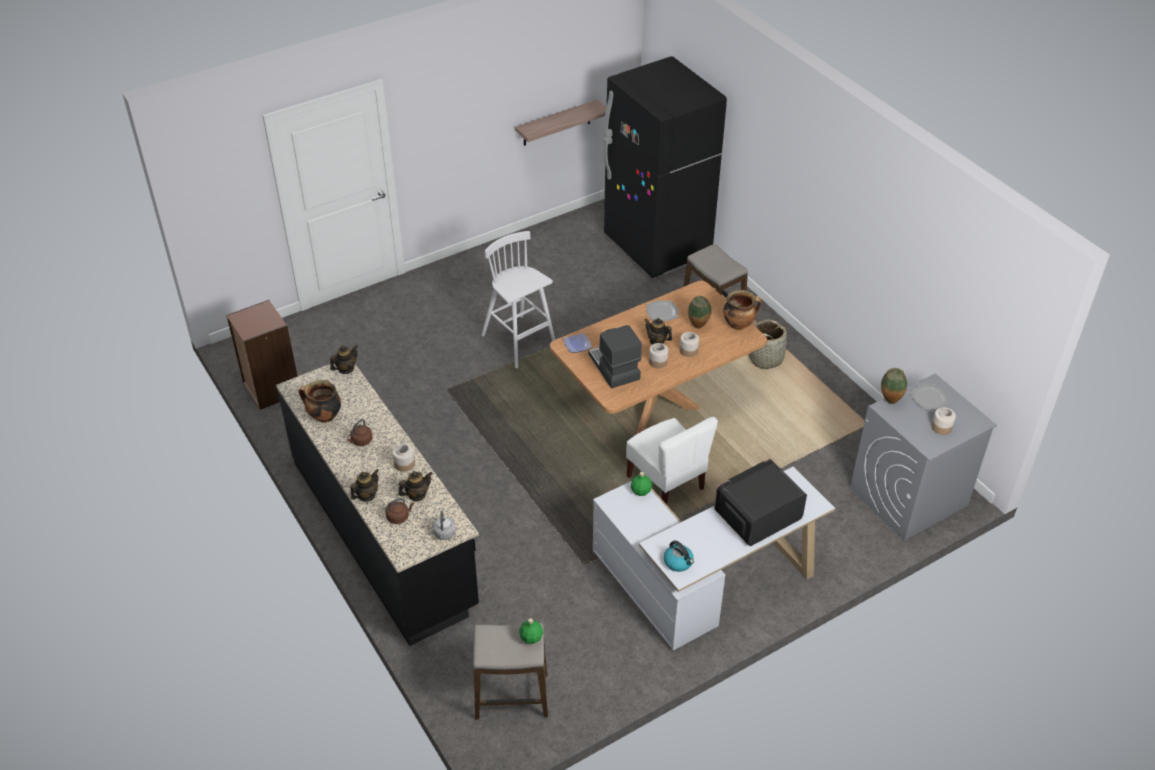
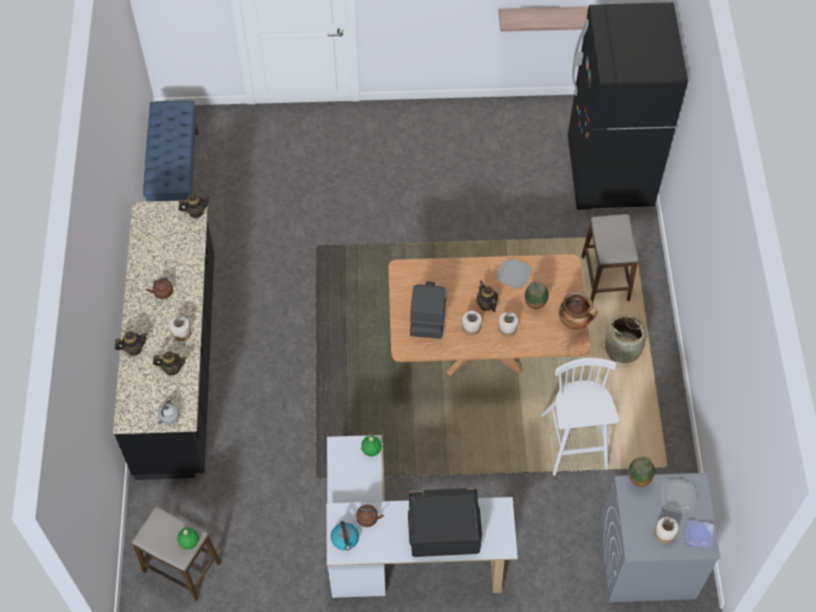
camera: 30 degrees right, 15 degrees up
(271, 388) = (176, 175): brown bookcase -> blue bench
(324, 417) = (149, 253): cooking pot -> none
(399, 517) = (145, 382): brown kettle -> brown kettle (368, 518)
(520, 342) = (411, 225): white stool -> white stool (574, 443)
(578, 345) = (413, 275): plate -> plate (699, 535)
(666, 482) = (440, 434): white chair -> none

